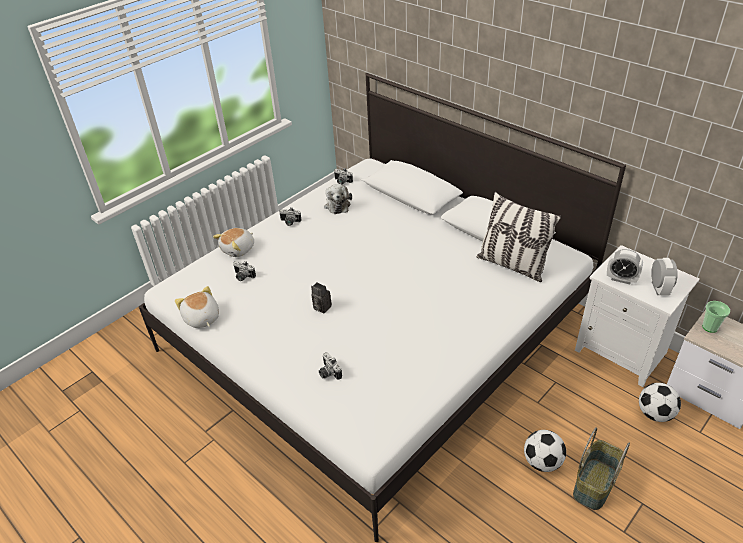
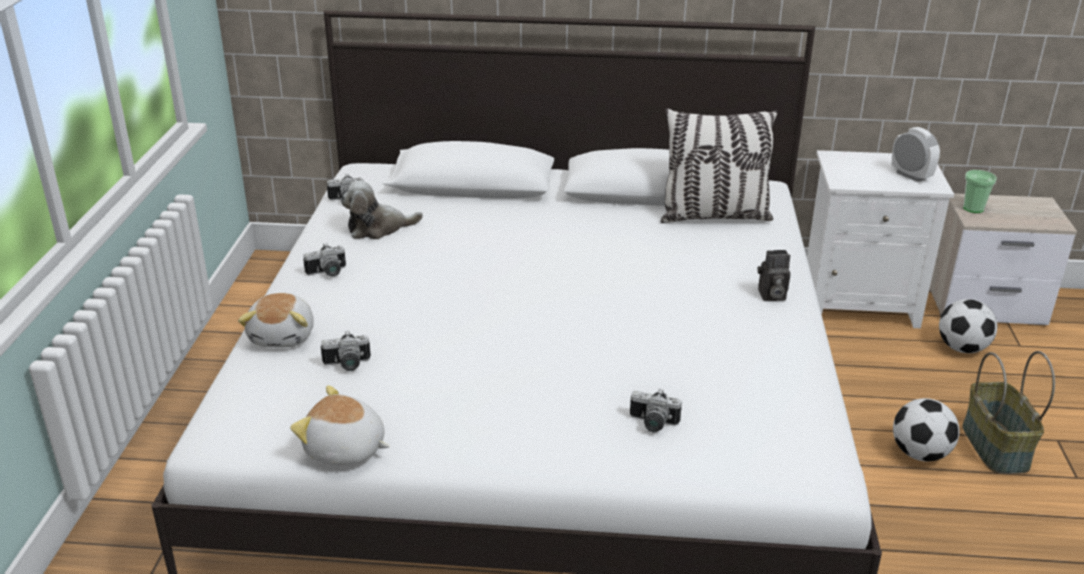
camera: 40 degrees left, 10 degrees down
(321, 307) = (529, 354): camera -> camera (770, 296)
(337, 204) = (378, 228): plush toy -> plush toy turned 120 degrees clockwise
(621, 279) = (864, 180): alarm clock -> none

